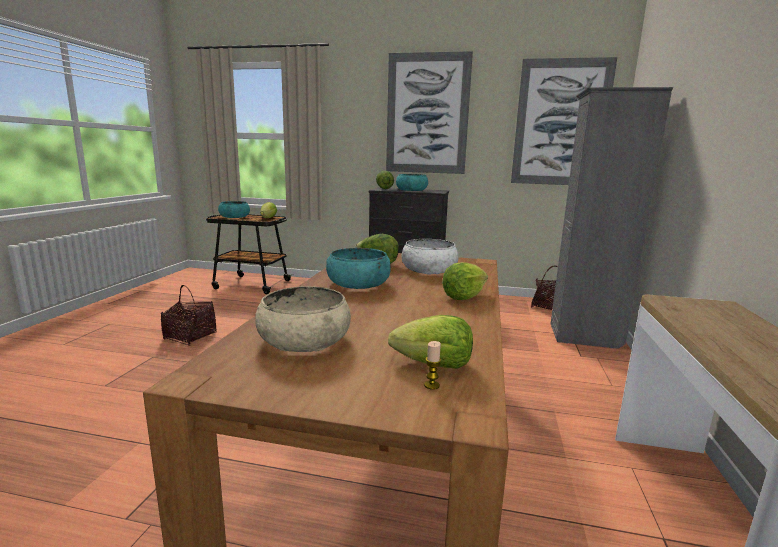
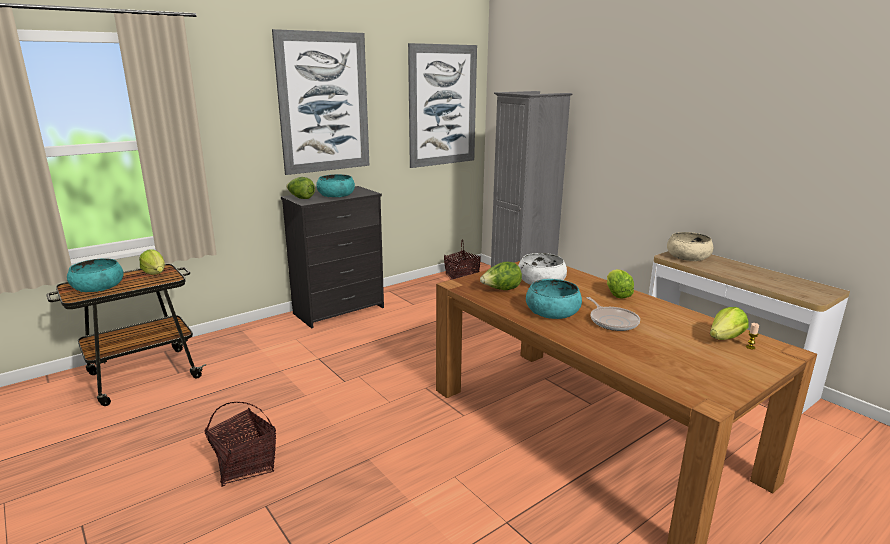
camera: 50 degrees left, 5 degrees up
(304, 340) = (664, 359): beige bowl -> beige bowl (688, 257)
(378, 305) = (612, 321): none -> frying pan

